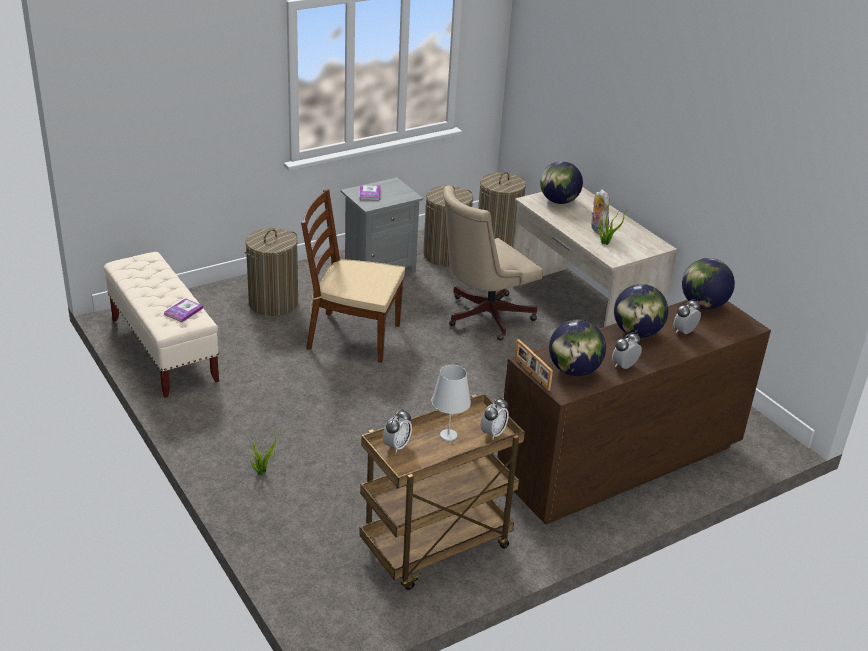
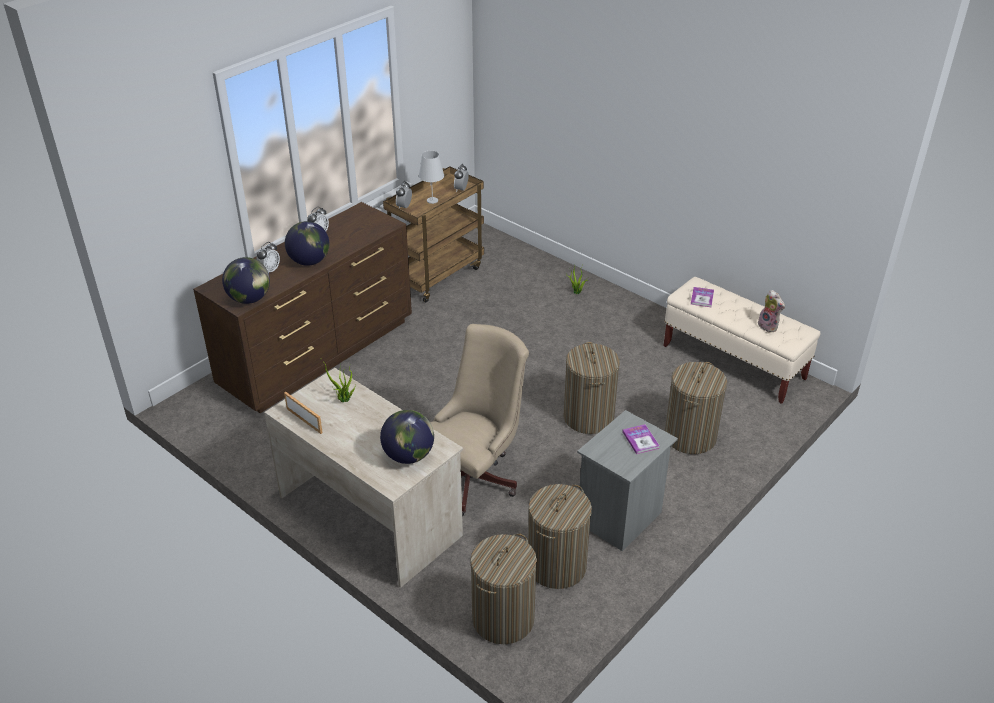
camera: 165 degrees right, 5 degrees up
(352, 336) = (588, 417): brown chair -> laundry basket
(531, 374) = (386, 215): picture frame -> picture frame (305, 420)
(573, 371) = (356, 224): globe -> none
(597, 229) = (356, 418): plush toy -> plush toy (769, 326)

